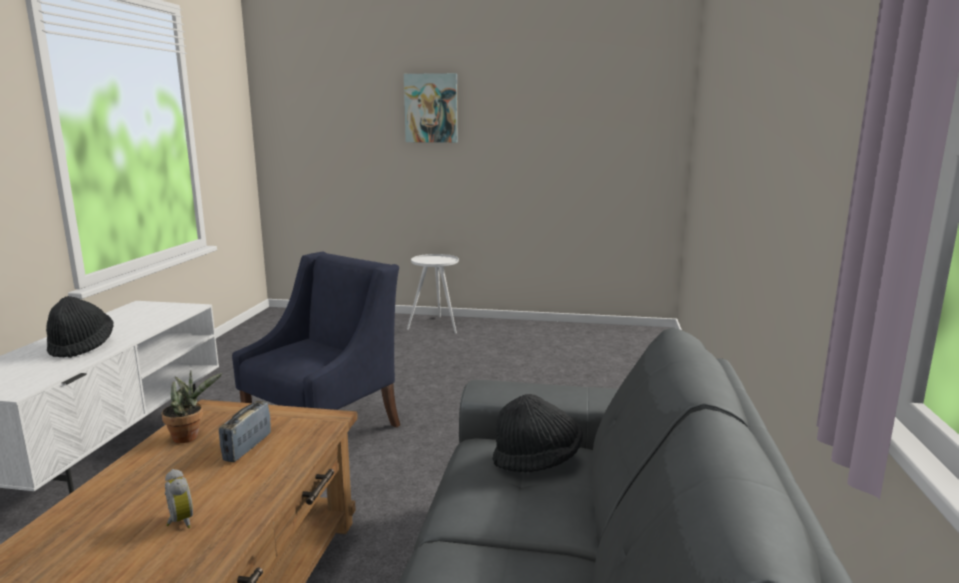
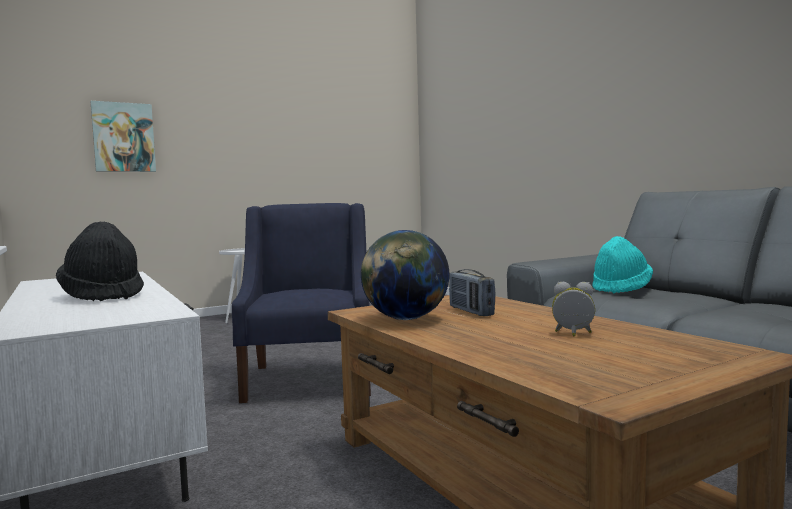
camera: 40 degrees left, 10 degrees down
(189, 437) = (405, 319): potted plant -> globe
(431, 108) = (218, 111): picture -> picture (123, 137)
(537, 460) = (621, 288): black hat -> turquoise hat

